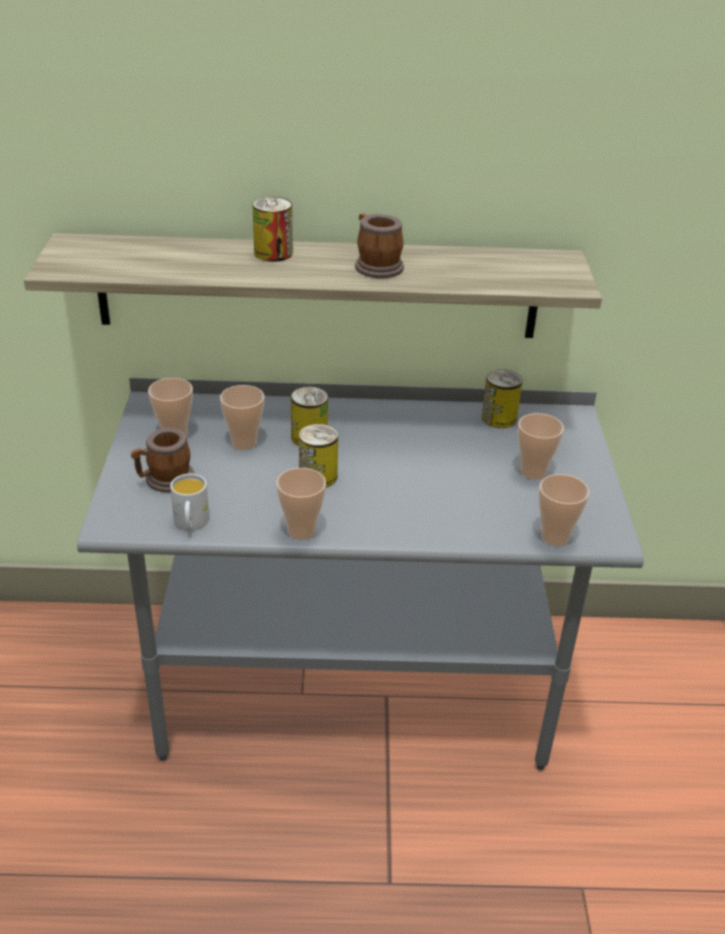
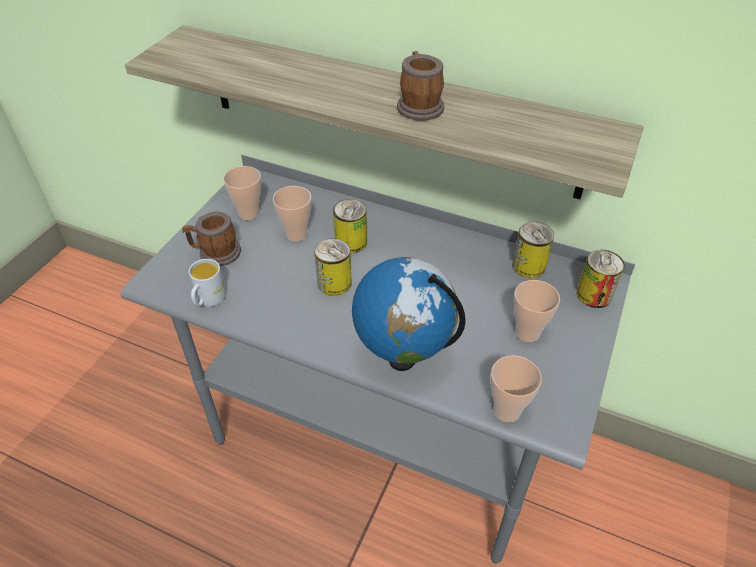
camera: 25 degrees right, 10 degrees up
(273, 253) = (338, 74): can -> can (594, 295)
(301, 531) = (288, 333): cup -> none
(432, 521) = (403, 357): none -> globe

